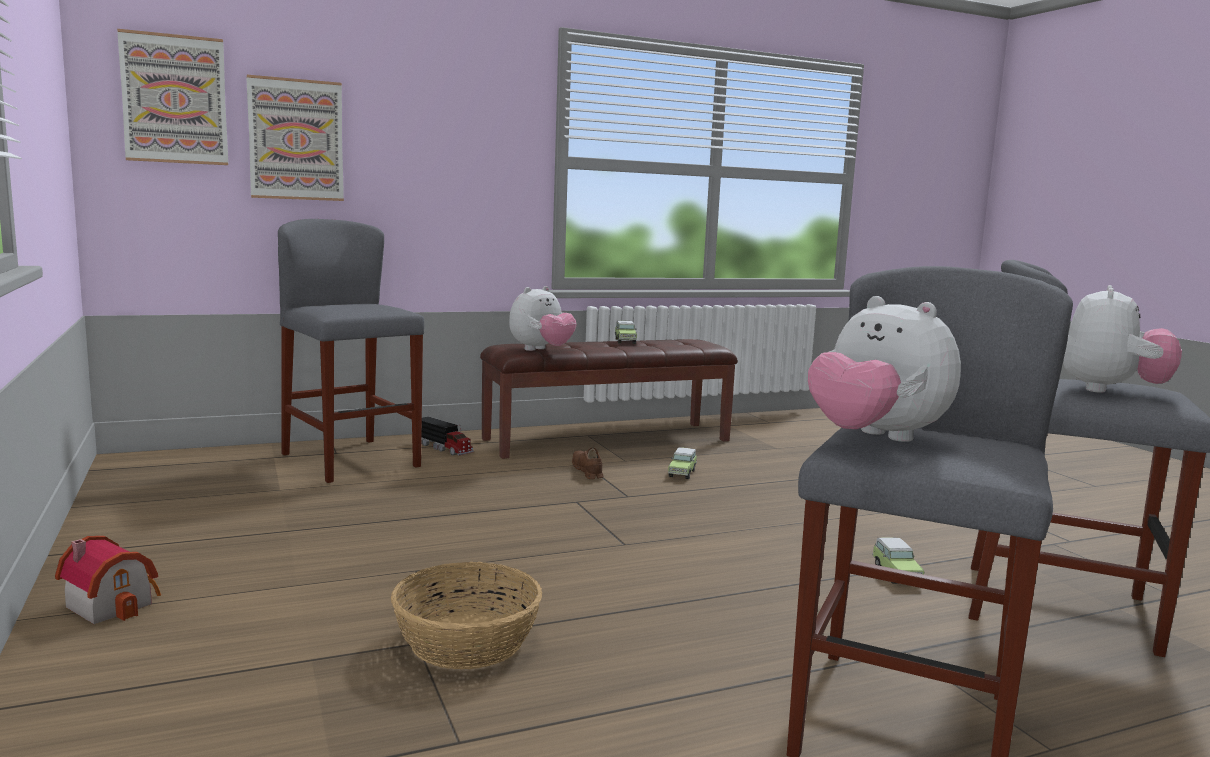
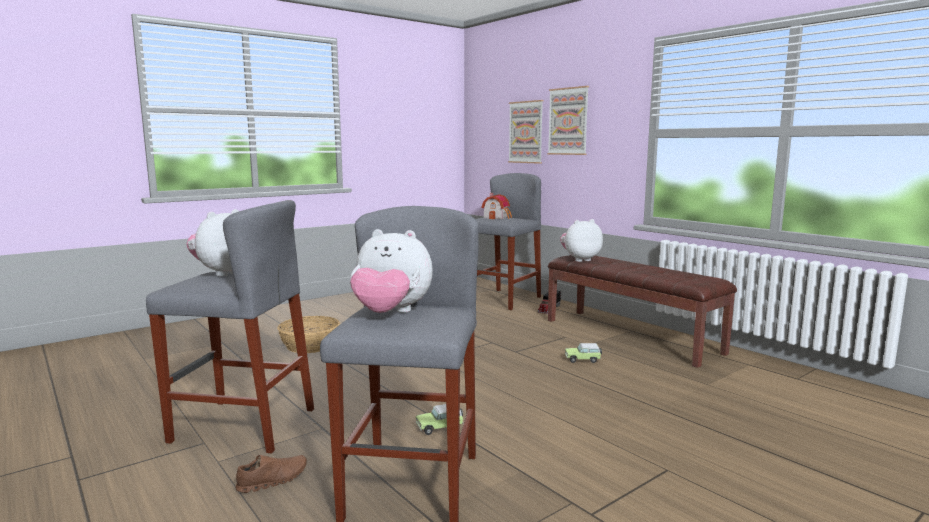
camera: 75 degrees right, 0 degrees up
(113, 603) = (326, 304): toy house -> toy house (497, 217)
(174, 99) = (489, 118): picture -> picture (568, 121)
(541, 350) = (580, 259): plush toy -> plush toy turned 135 degrees clockwise
(587, 471) = (551, 339): brown shoe -> brown shoe (273, 480)
(625, 341) = (658, 268): toy car -> none

